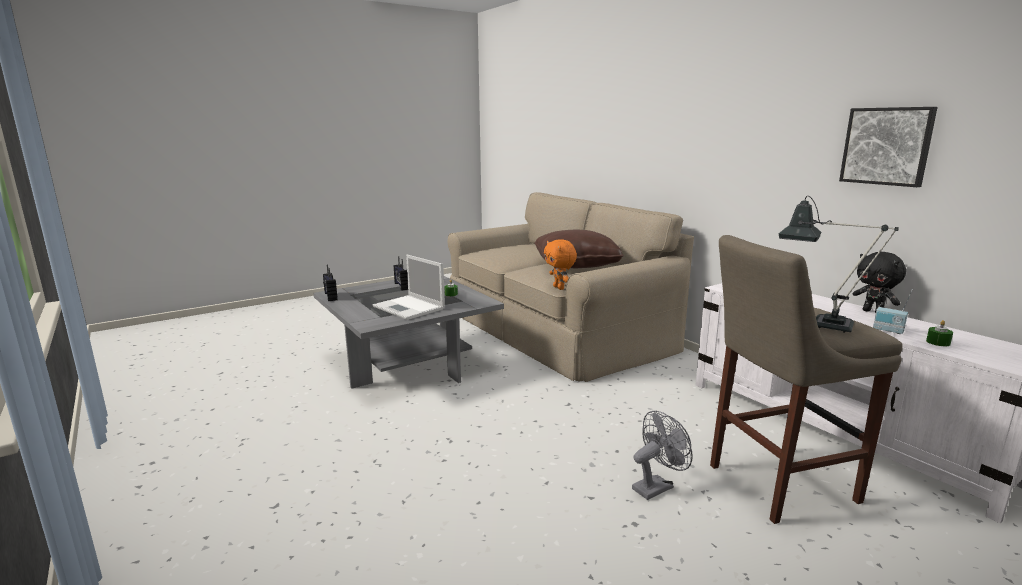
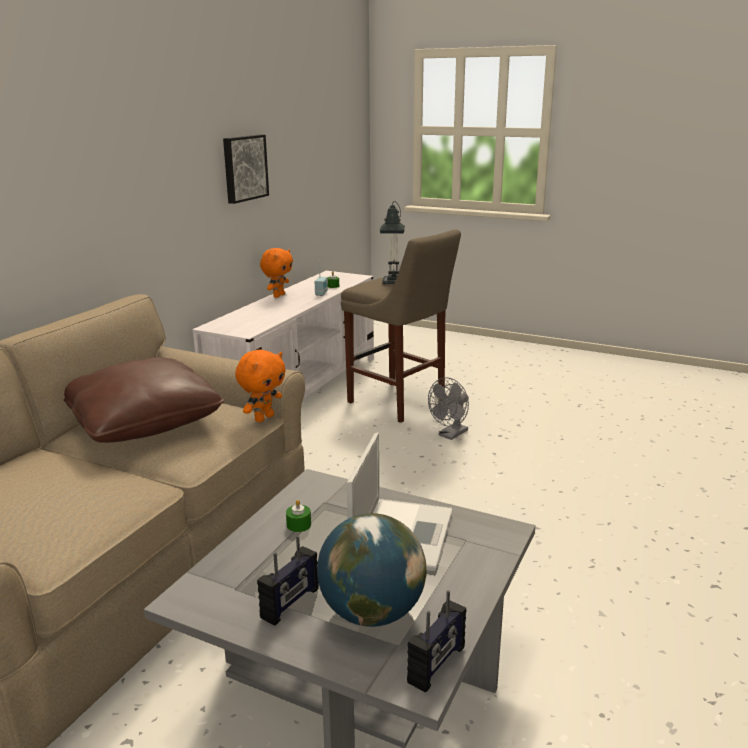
camera: 120 degrees left, 5 degrees up
(372, 294) = (371, 613): none -> globe
(656, 486) = (450, 435): grey fan -> grey fan turned 75 degrees counterclockwise
(873, 312) = (278, 295): black plush toy -> orange plush toy

